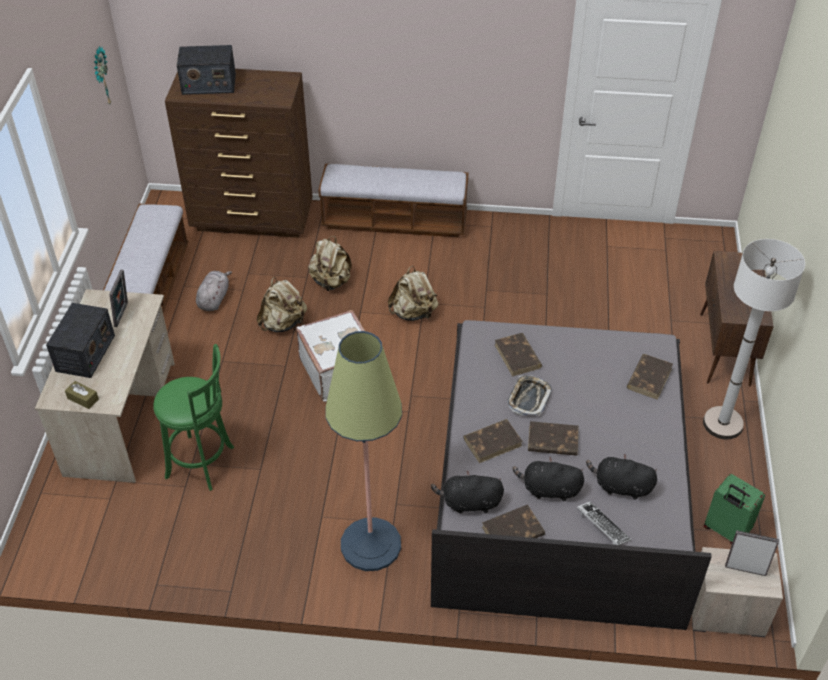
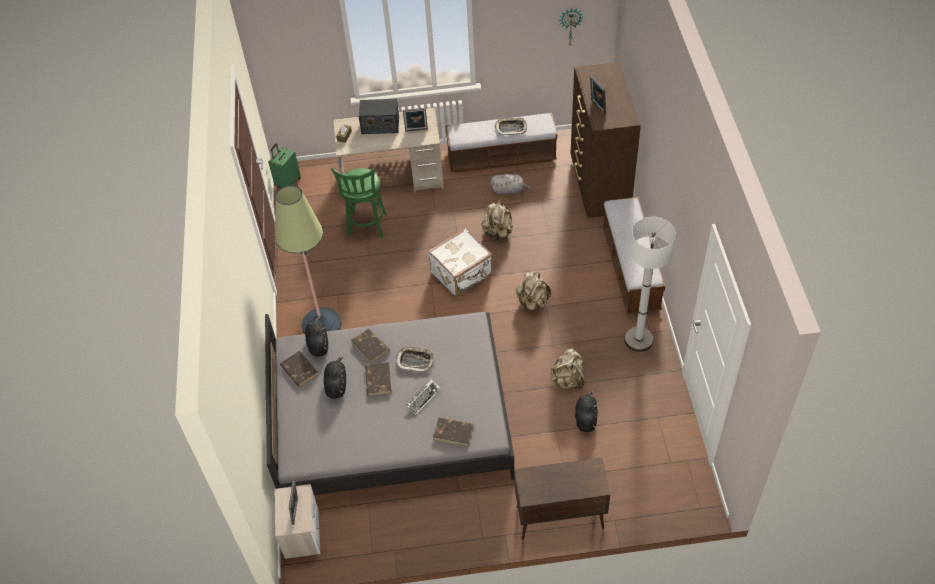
camera: 80 degrees right, 5 degrees up
(147, 242) = (511, 128): none -> tray
(208, 84) = (603, 82): radio -> none
(251, 97) = (597, 107): none -> picture frame
(331, 281) = (548, 248): beige backpack -> beige backpack (568, 380)
(518, 356) = (454, 348): brown book -> none
(602, 526) = (311, 419): keyboard -> keyboard (423, 398)
(620, 487) = (345, 425): black plush toy -> black plush toy (586, 418)
(722, 424) = (475, 521): white floor lamp -> white floor lamp (638, 340)
(725, 530) = (371, 529): green suitcase -> green suitcase (288, 183)

